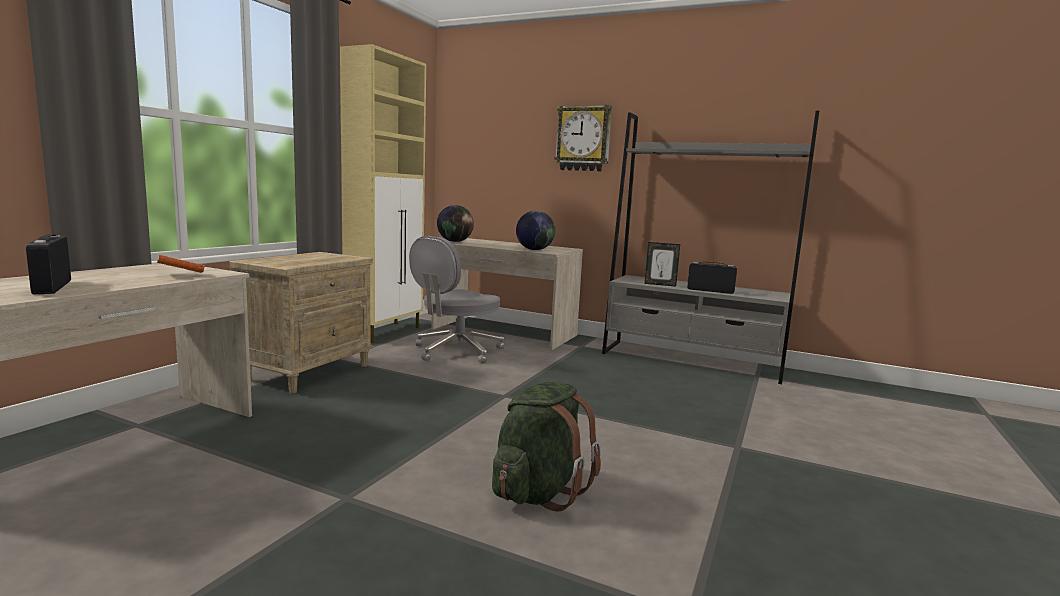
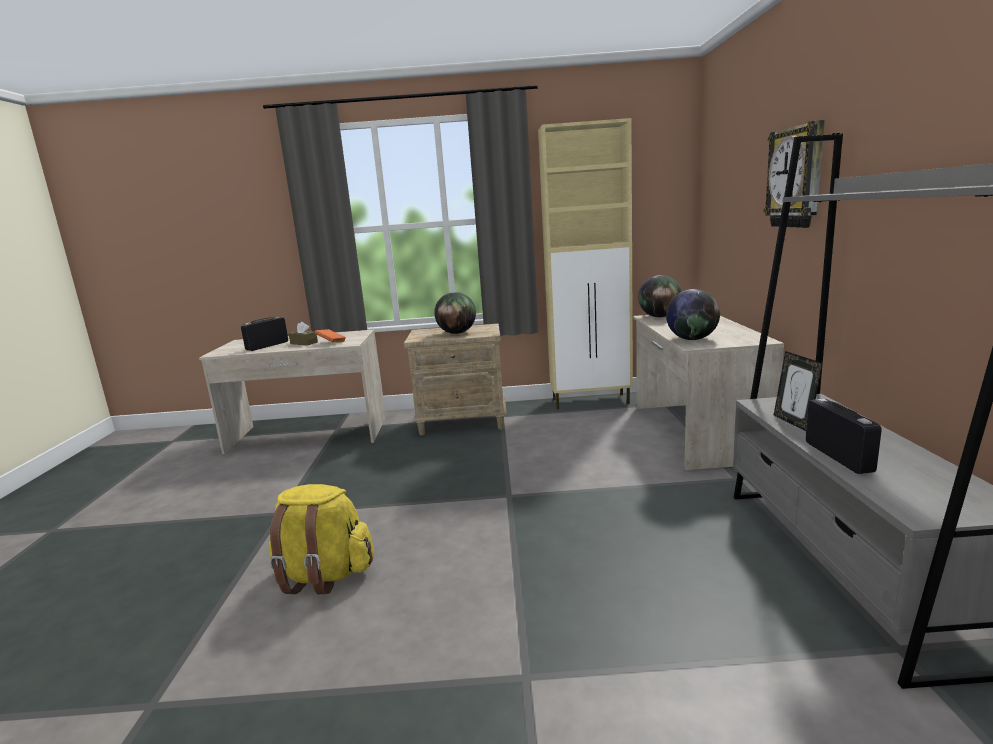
camera: 65 degrees right, 5 degrees up
(124, 279) = (304, 343): none -> brown tissue box
(314, 259) = (457, 333): none -> globe
(456, 351) = (592, 438): grey office chair -> none
(539, 492) = (323, 575): green backpack -> yellow backpack

